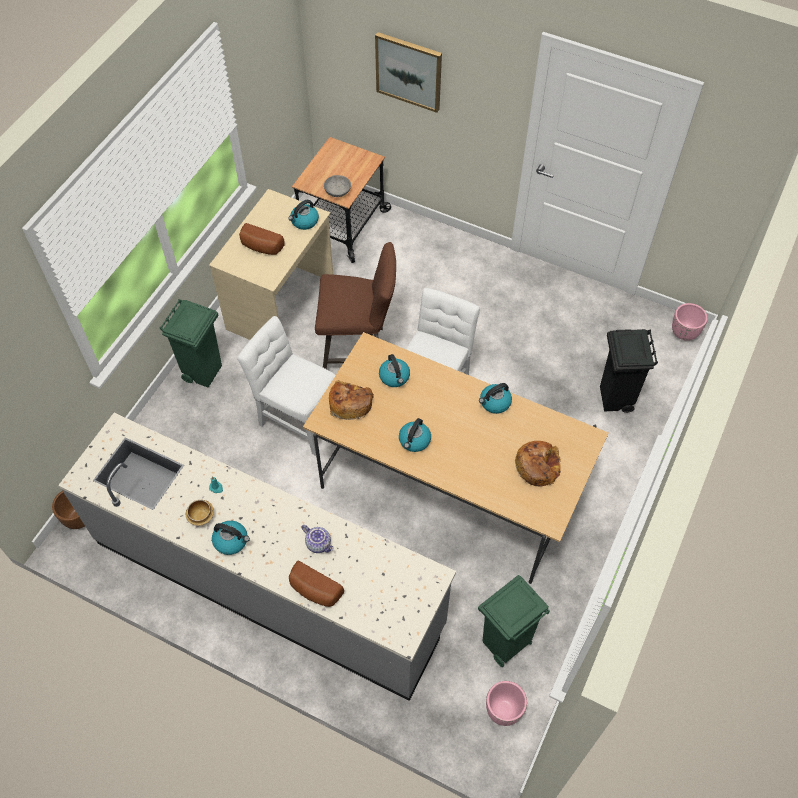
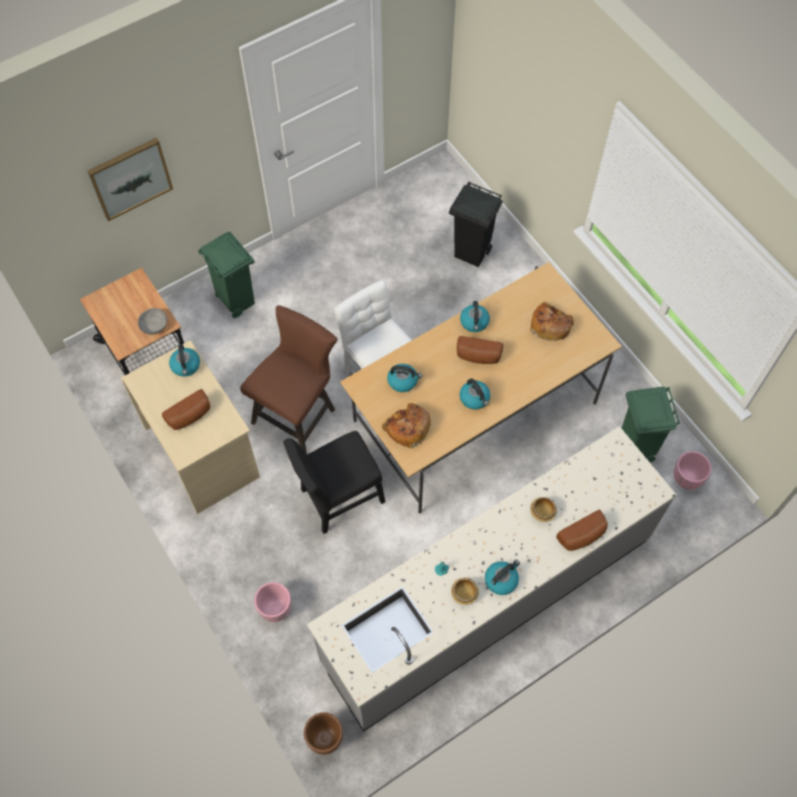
camera: 60 degrees left, 5 degrees up
(204, 372) = (233, 555): green trash can -> green trash can (236, 301)
(297, 419) = (338, 498): white chair -> black chair
(319, 543) = (541, 512): teapot -> bowl
(460, 423) = (478, 357): none -> bread
(683, 333) = (442, 172): pink planter -> pink planter (275, 609)

